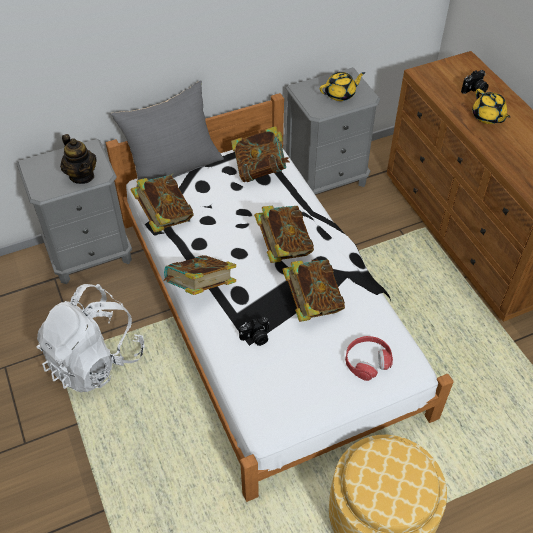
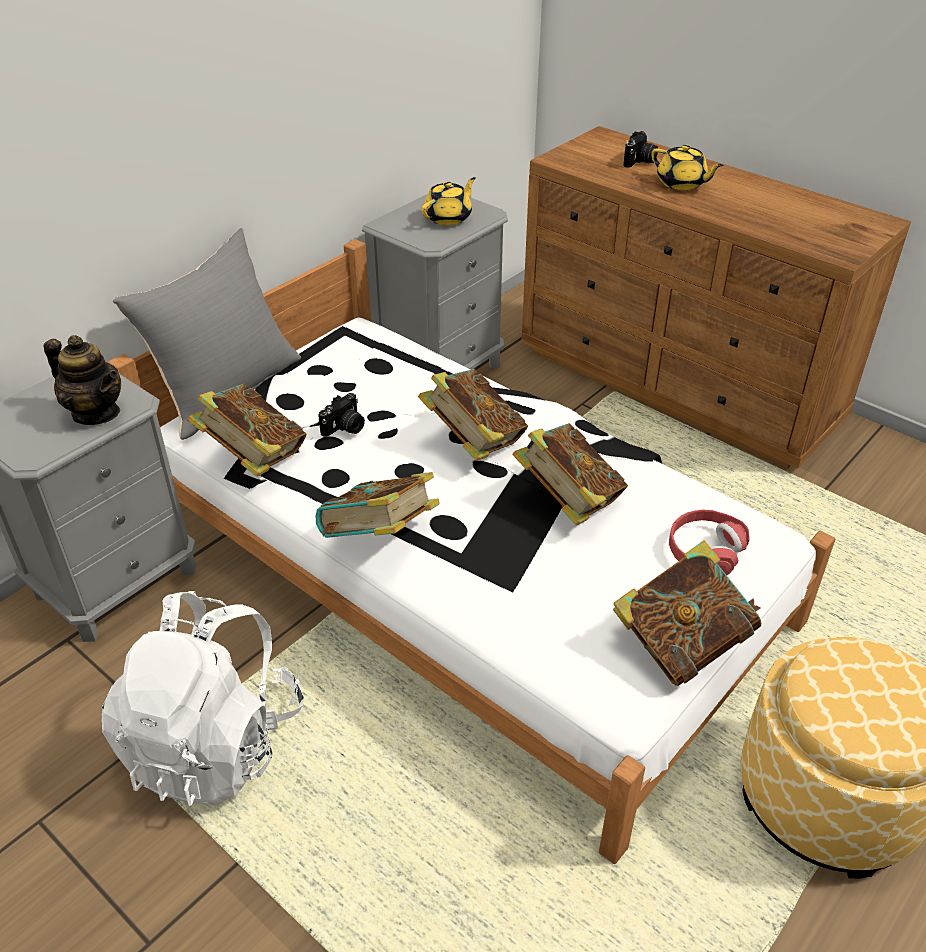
camera: 25 degrees left, 10 degrees down
(256, 337) = (516, 577): camera -> camera (345, 428)
(260, 170) = (369, 356): book -> book (680, 644)

